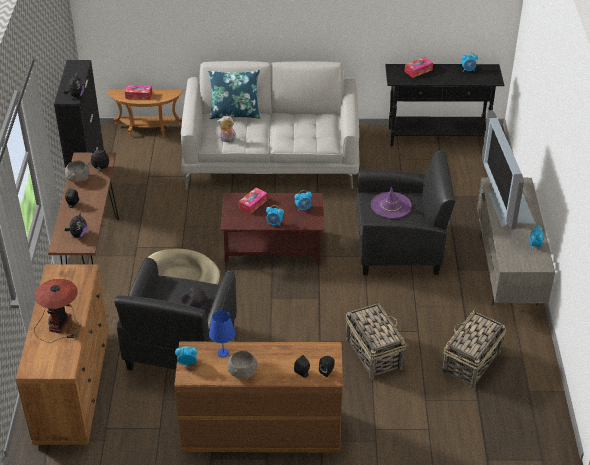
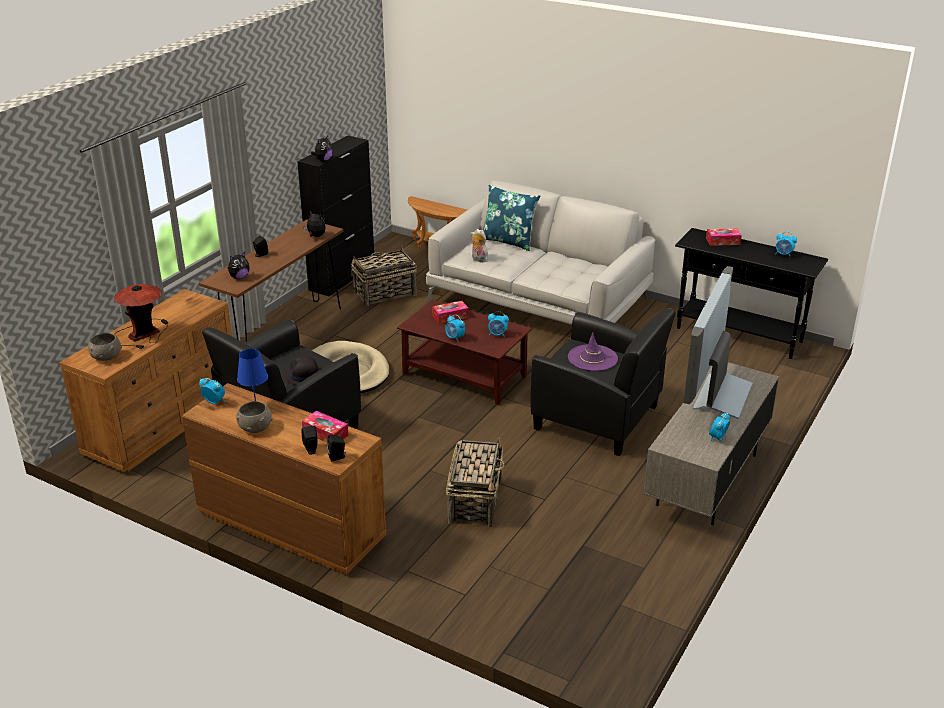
camera: 30 degrees right, 10 degrees down
(78, 178) = (287, 238): grey bowl -> grey bowl (106, 357)
(139, 95) = (433, 206): tissue box -> tissue box (325, 433)
(471, 363) = (576, 551): basket -> basket (384, 294)

